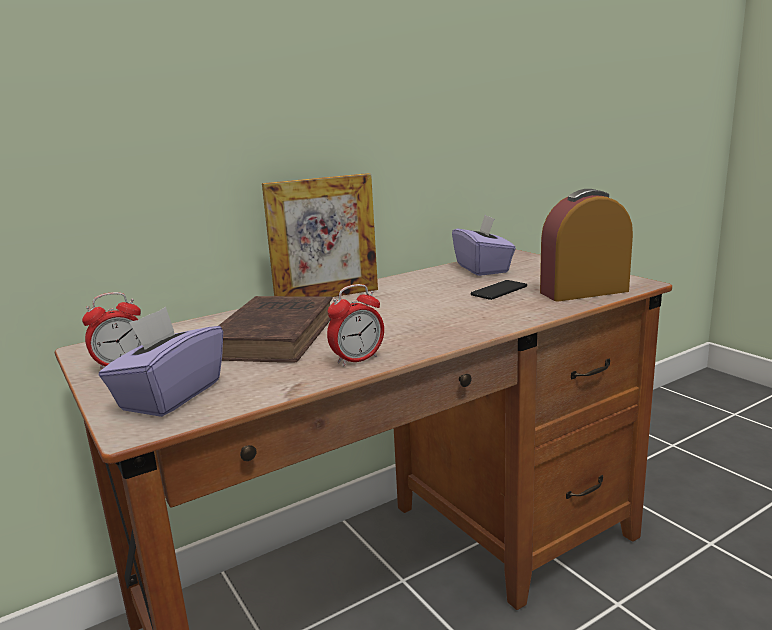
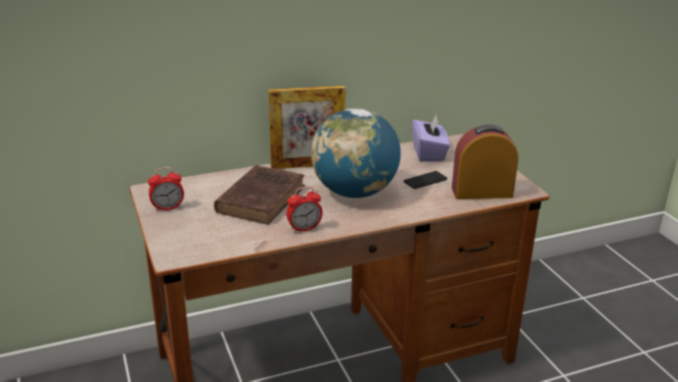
camera: 10 degrees right, 10 degrees up
(170, 395) = (192, 237): purple tissue box -> none
(410, 313) = (355, 192): none -> globe

